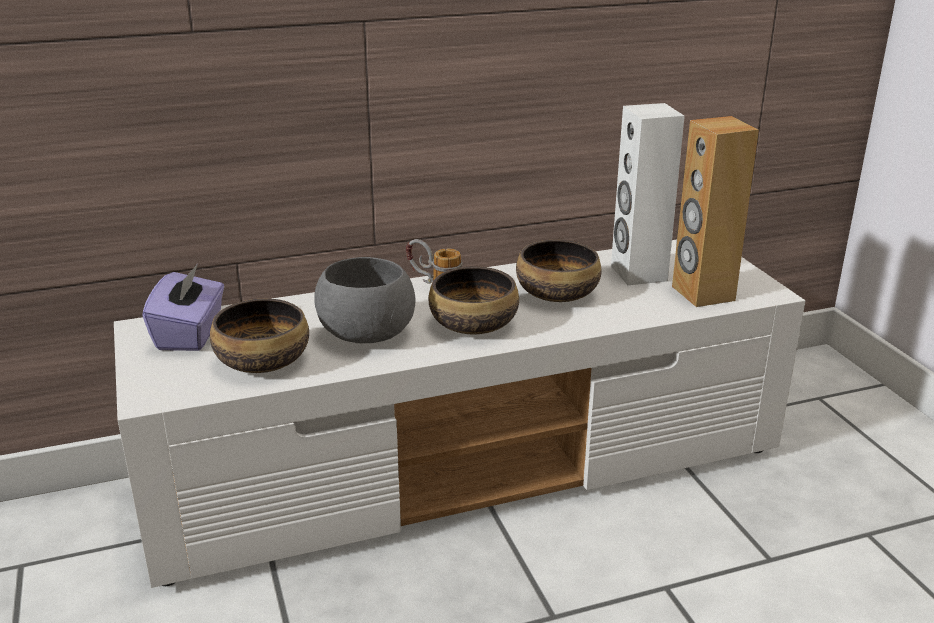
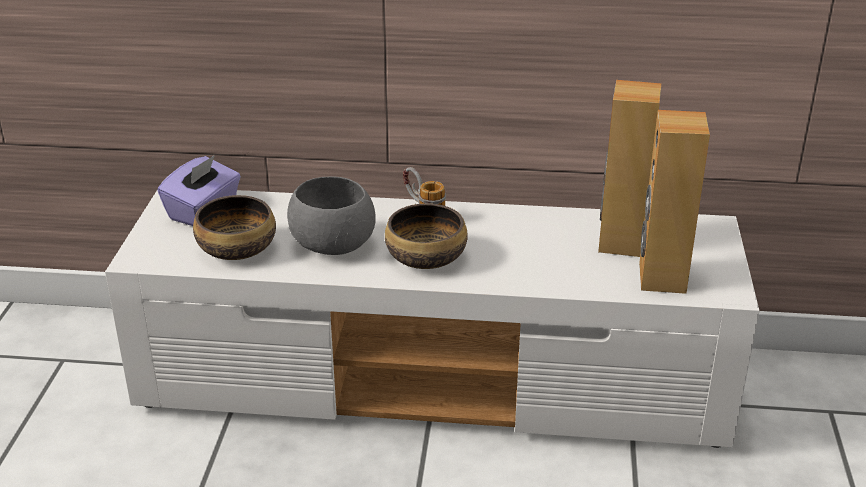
camera: 25 degrees right, 5 degrees up
(557, 293) = (525, 244): bowl -> none
(637, 273) = (620, 242): white speaker -> brown speaker

